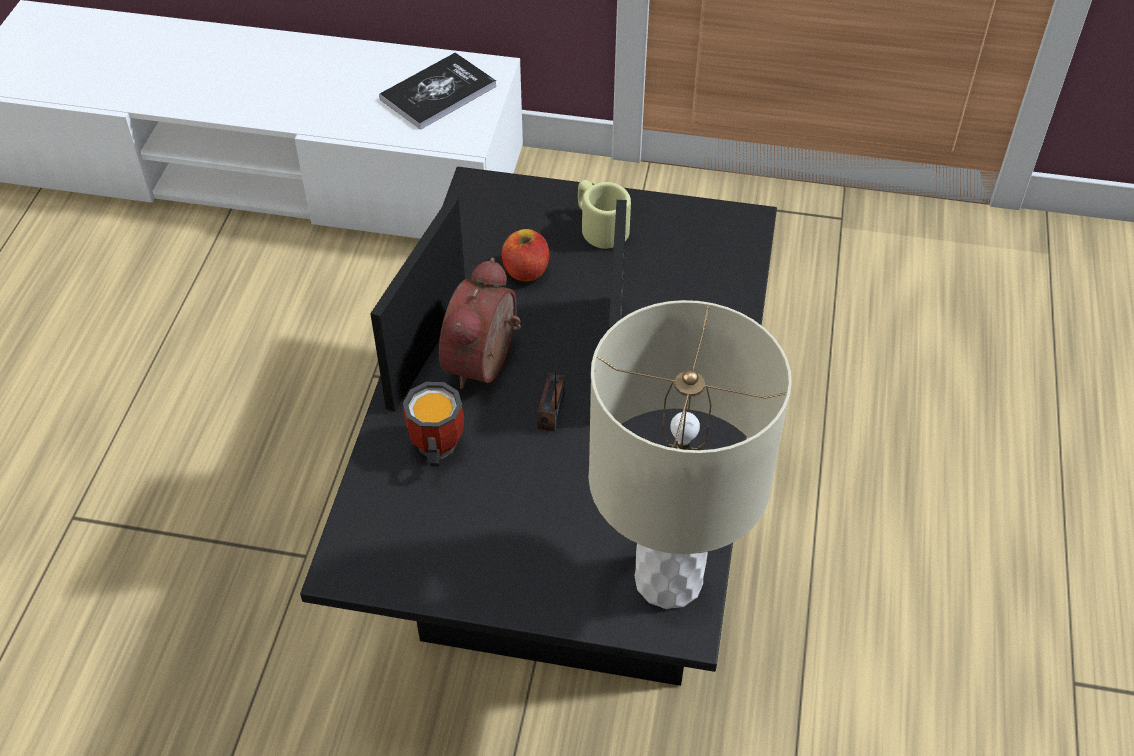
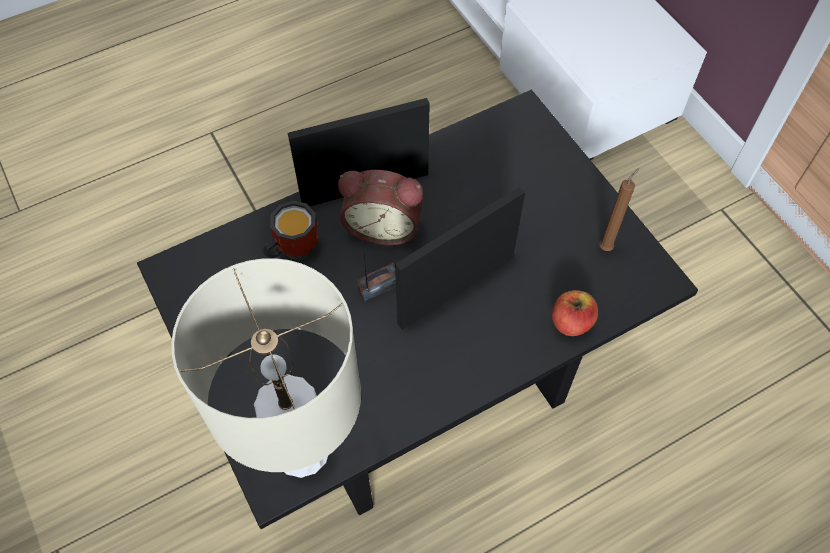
camera: 50 degrees right, 10 degrees up
(438, 93) = (624, 37): book -> none
(486, 364) = (383, 226): alarm clock -> alarm clock turned 150 degrees counterclockwise
(526, 271) = (480, 189): apple -> apple (571, 322)
(599, 227) = (562, 200): beige mug -> none
(677, 231) = (607, 246): none -> brown candle

